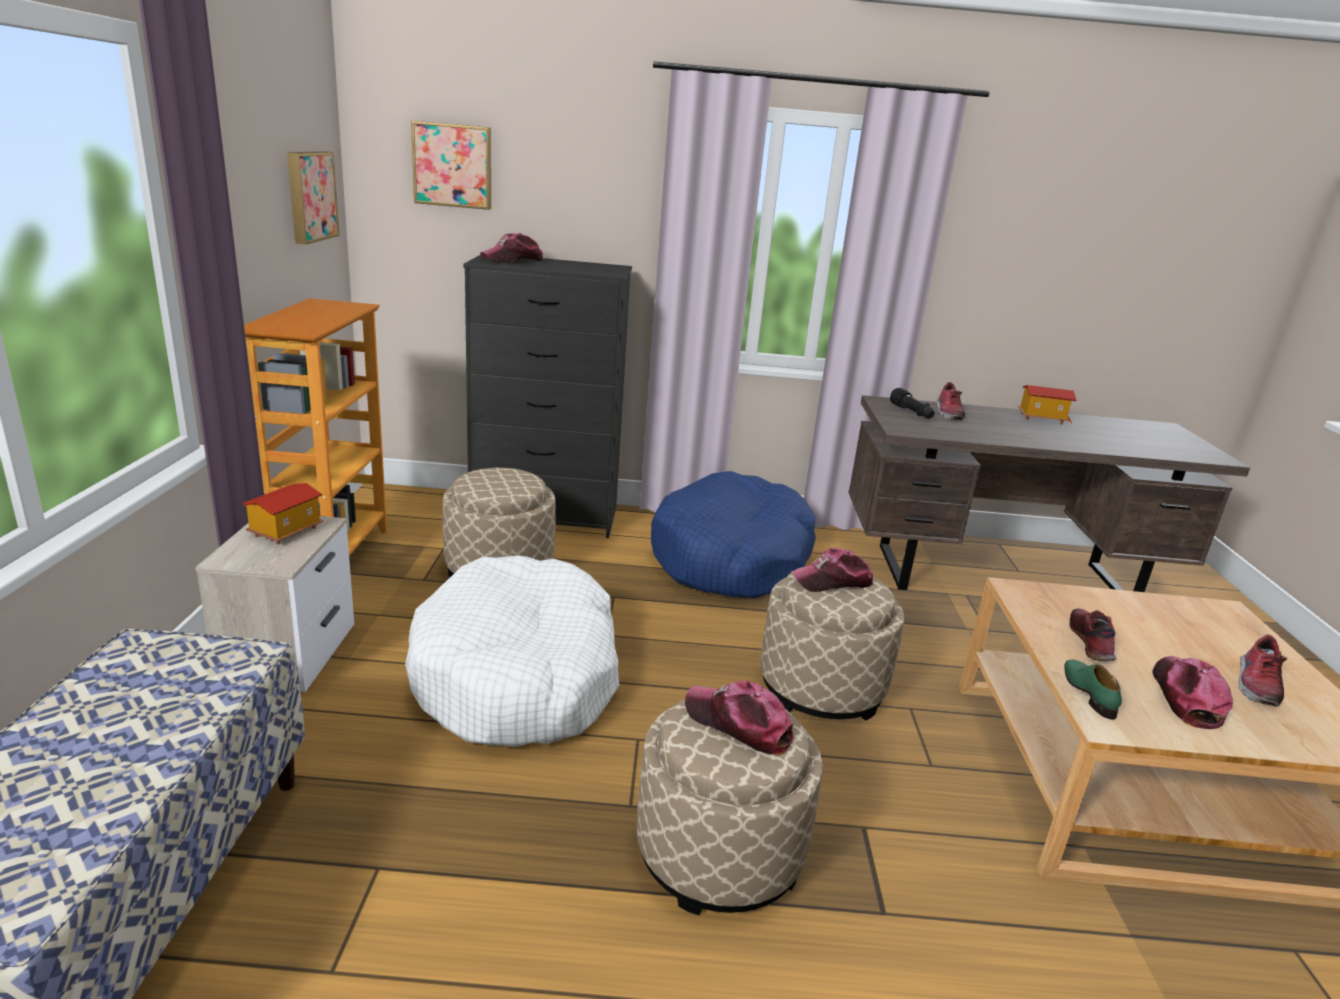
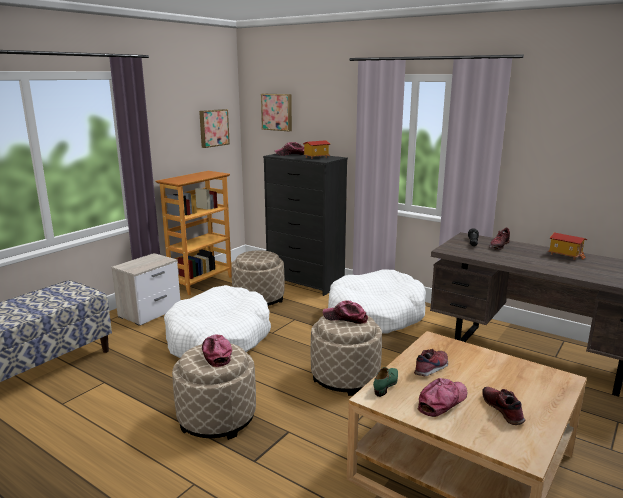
camera: 35 degrees right, 5 degrees down
(285, 531) = (151, 260): toy house -> toy house (316, 157)
(731, 558) = (375, 315): blue dog bed -> white dog bed
(1255, 684) = (503, 410): shoe -> shoe turned 105 degrees clockwise

